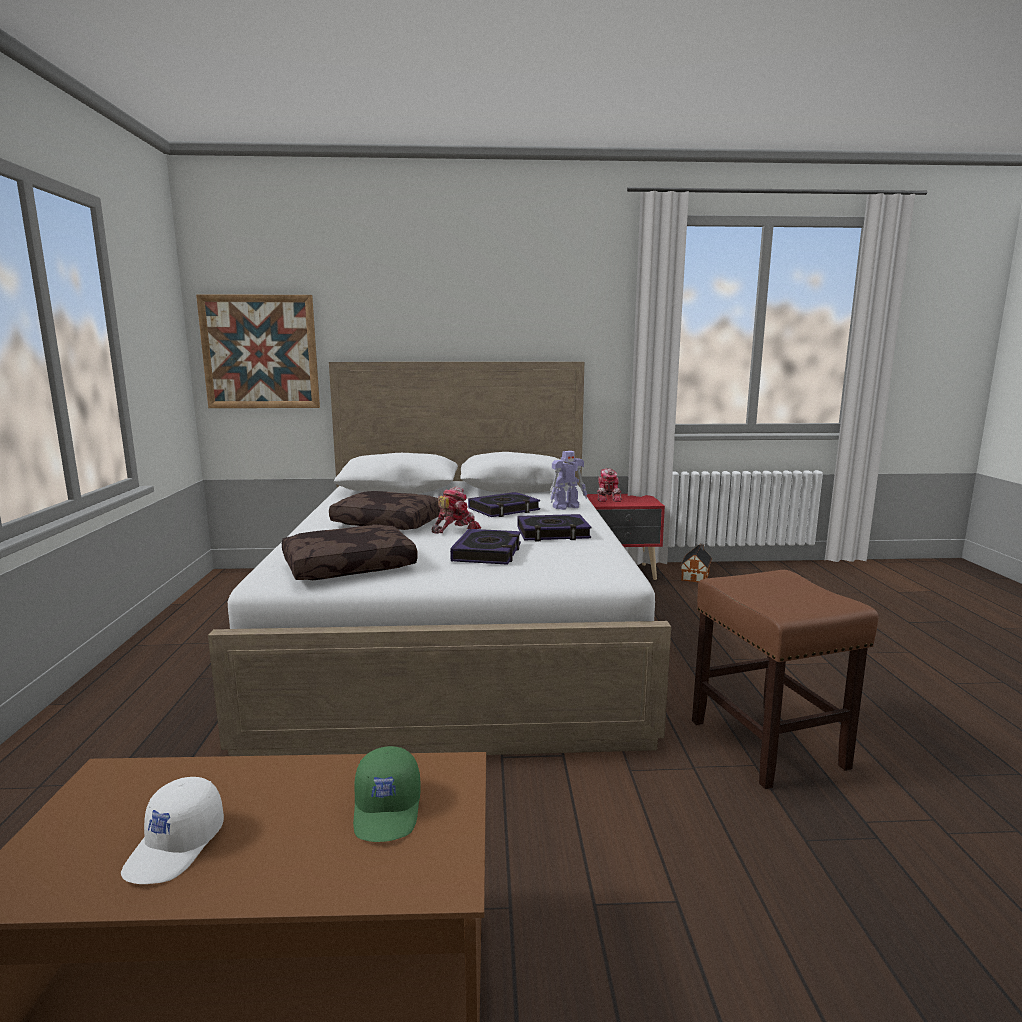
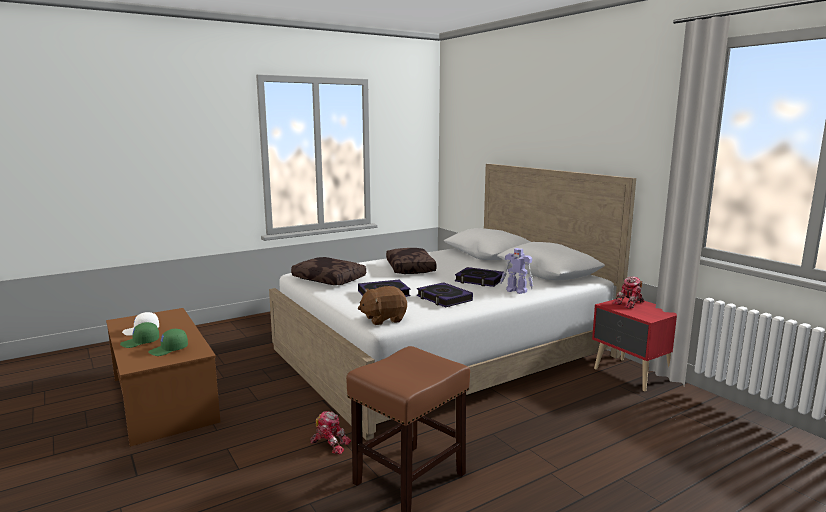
camera: 60 degrees right, 0 degrees up
(260, 352) = (463, 154): picture -> none
(273, 855) = (140, 342): none -> green cap
(454, 529) = (419, 280): toy robot -> toy robot (330, 444)
(599, 570) = (383, 319): none -> brown plush toy
(696, 576) = (690, 406): toy house -> none

